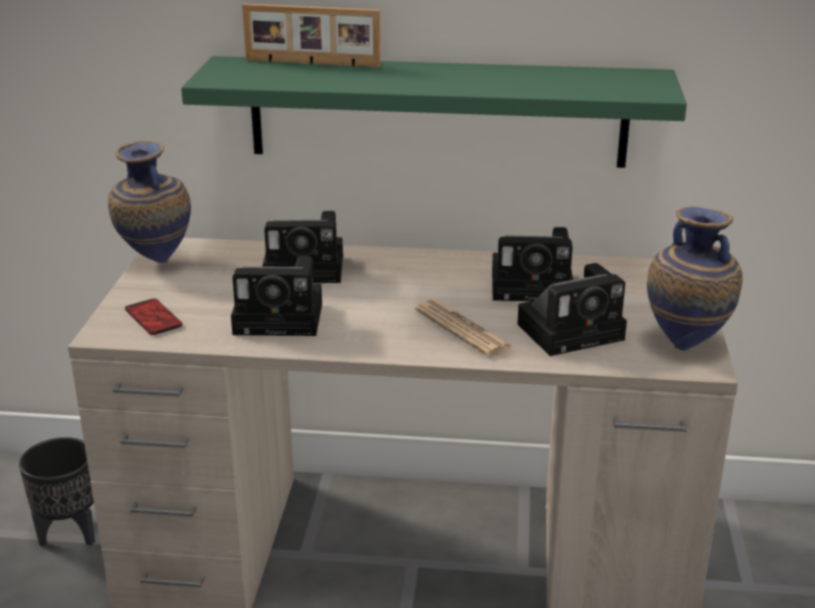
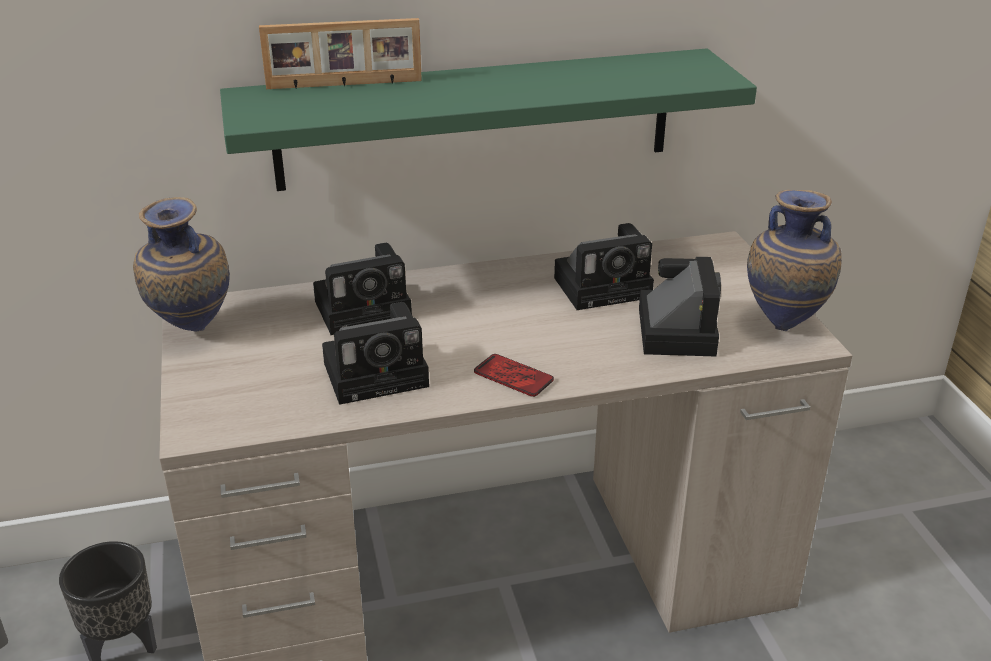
camera: 20 degrees left, 5 degrees up
(153, 318) = (236, 402): phone -> phone (513, 376)
(463, 329) = (570, 349): newspaper -> none
(573, 330) = (674, 329): camera -> camera turned 45 degrees counterclockwise

